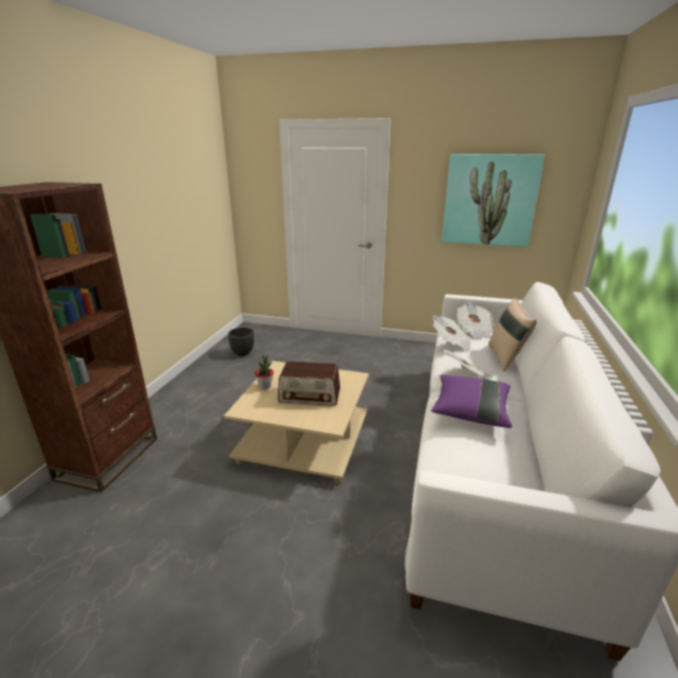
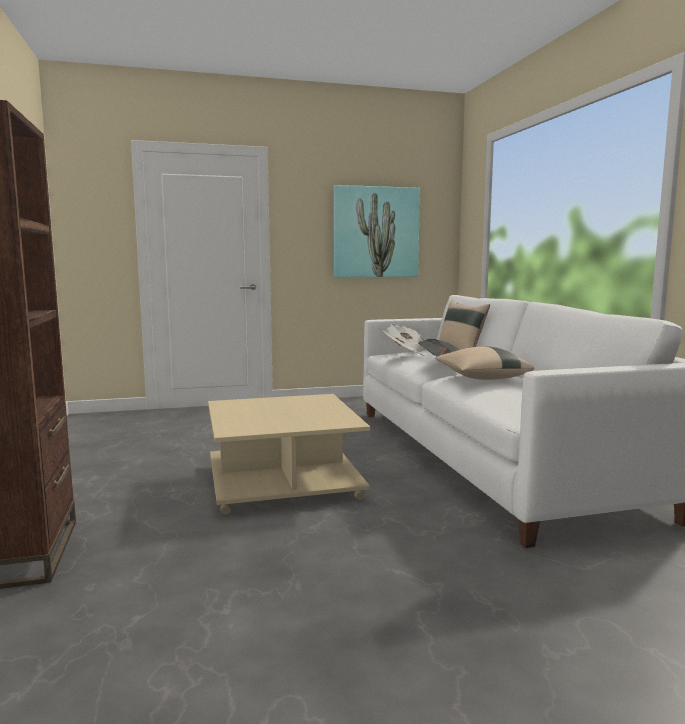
camera: 30 degrees left, 15 degrees down
(243, 353) = (107, 437): black planter -> none
(265, 386) = (231, 415): potted plant -> none
(310, 396) = (295, 412): radio -> none
(470, 411) = (481, 378): purple pillow -> beige pillow

